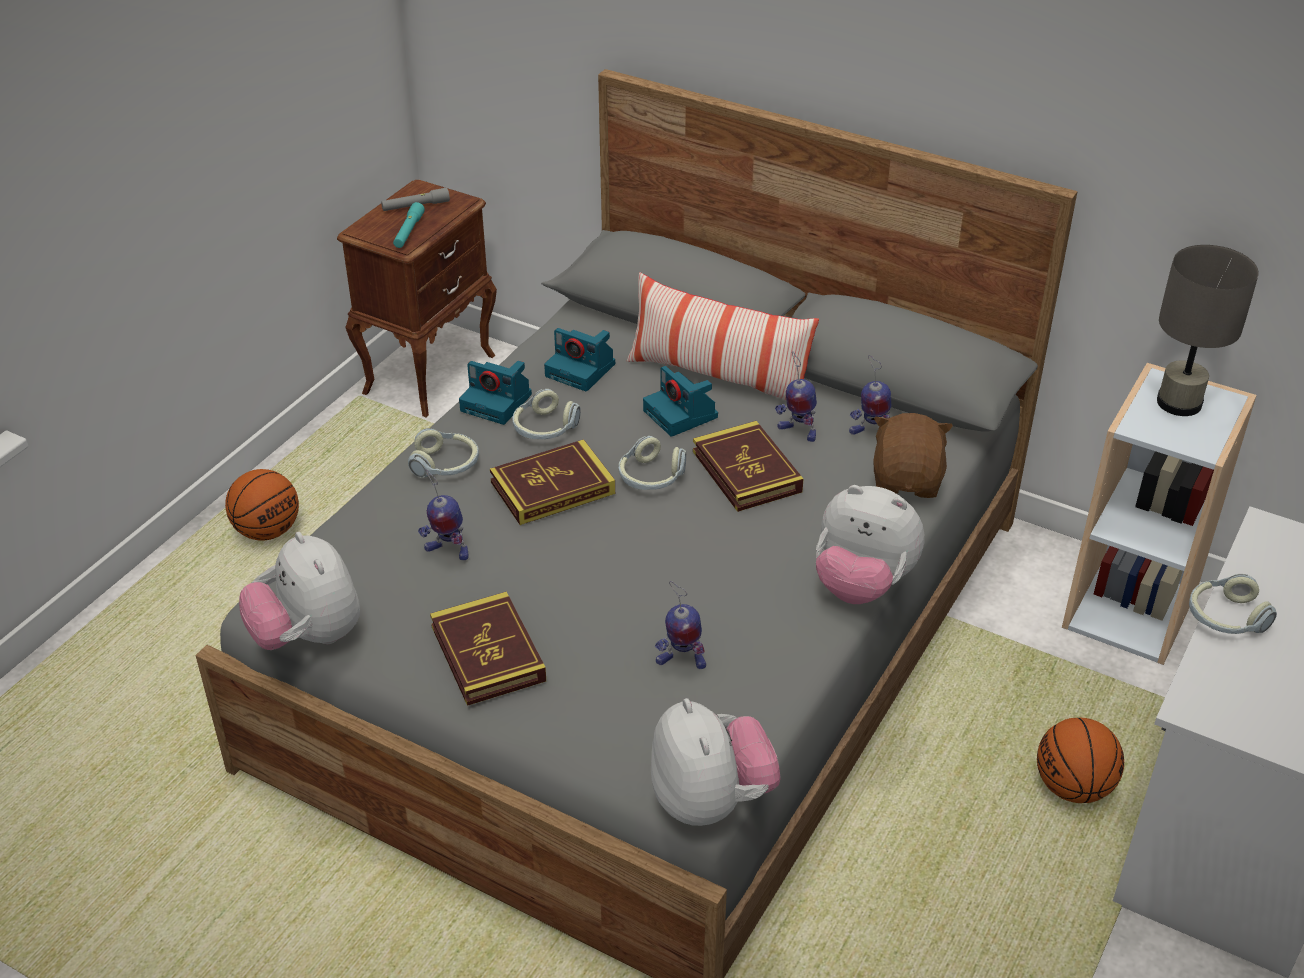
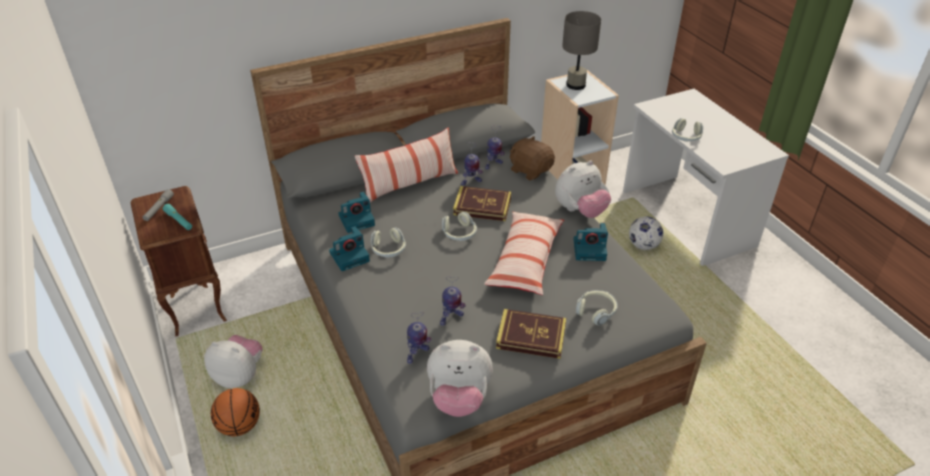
camera: 55 degrees left, 0 degrees up
(446, 465) = (379, 293): headphones -> headphones (596, 311)
(552, 488) = (437, 265): book -> none
(662, 575) = (525, 261): none -> pillow
(680, 662) = (584, 280): toy robot -> toy robot (417, 354)
(682, 414) = (424, 206): camera -> camera (590, 249)
(711, 801) = (671, 310): plush toy -> plush toy (239, 375)
(1073, 787) = (643, 245): basketball -> football

